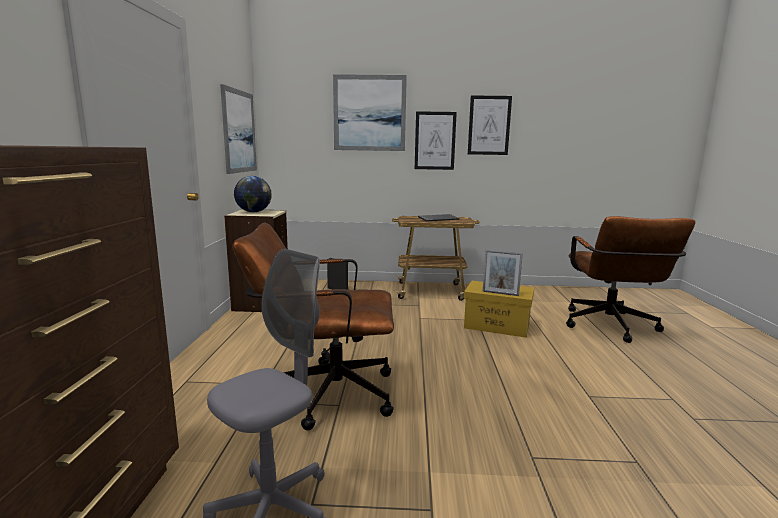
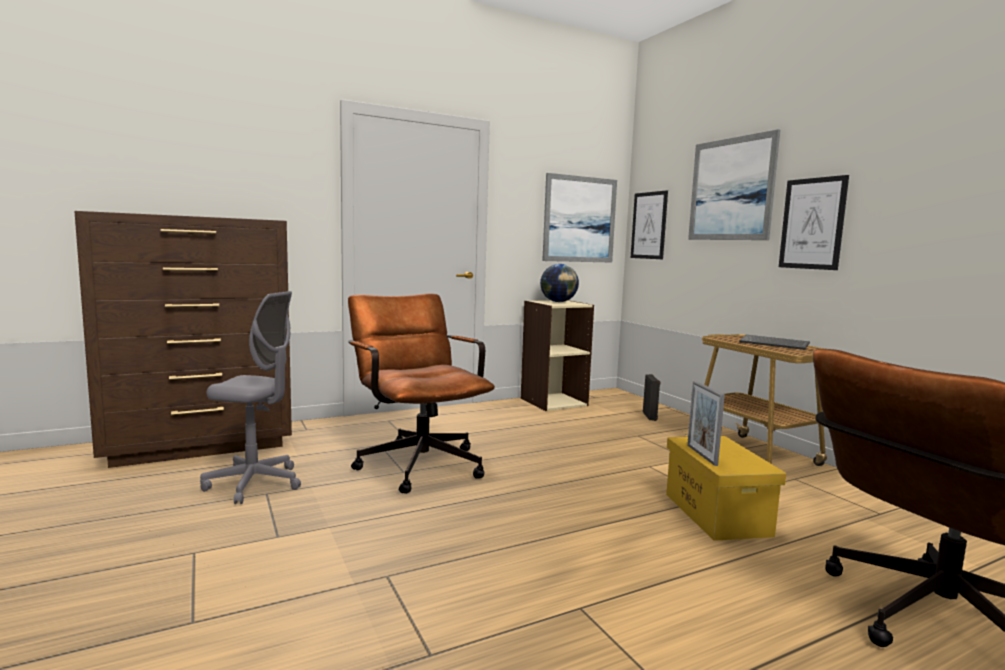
camera: 60 degrees right, 5 degrees down
(489, 125) = (906, 193): picture -> picture (649, 225)

